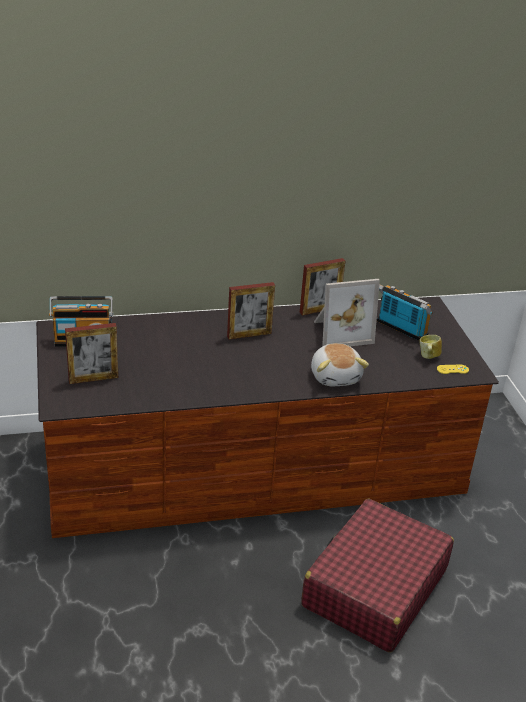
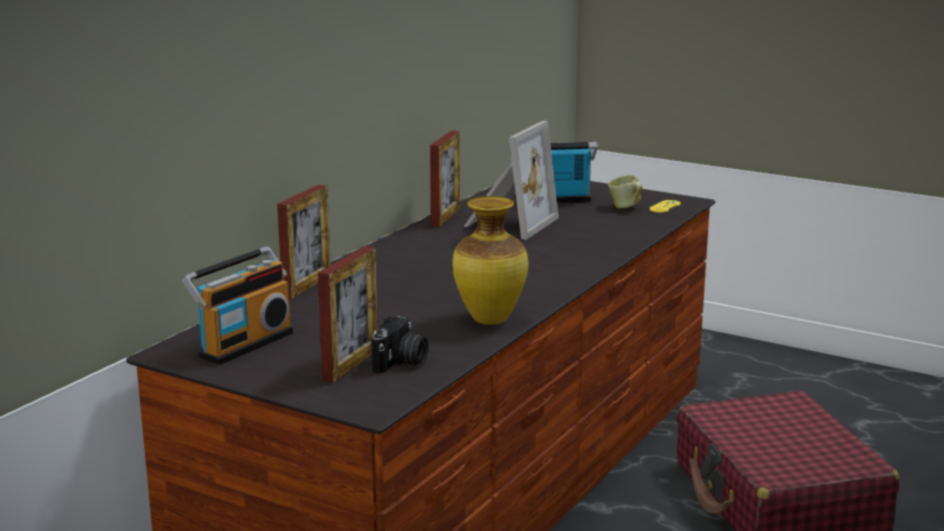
camera: 45 degrees left, 15 degrees down
(112, 390) = (401, 363): none -> camera
(194, 391) = (489, 320): none -> vase
(249, 335) = (427, 260): picture frame -> picture frame (307, 286)
(335, 376) = (589, 251): plush toy -> none

